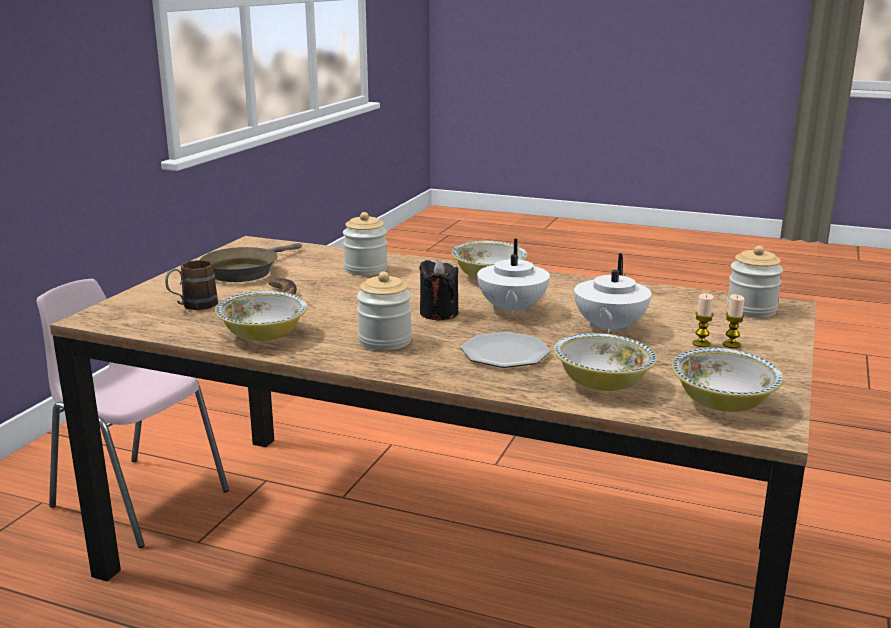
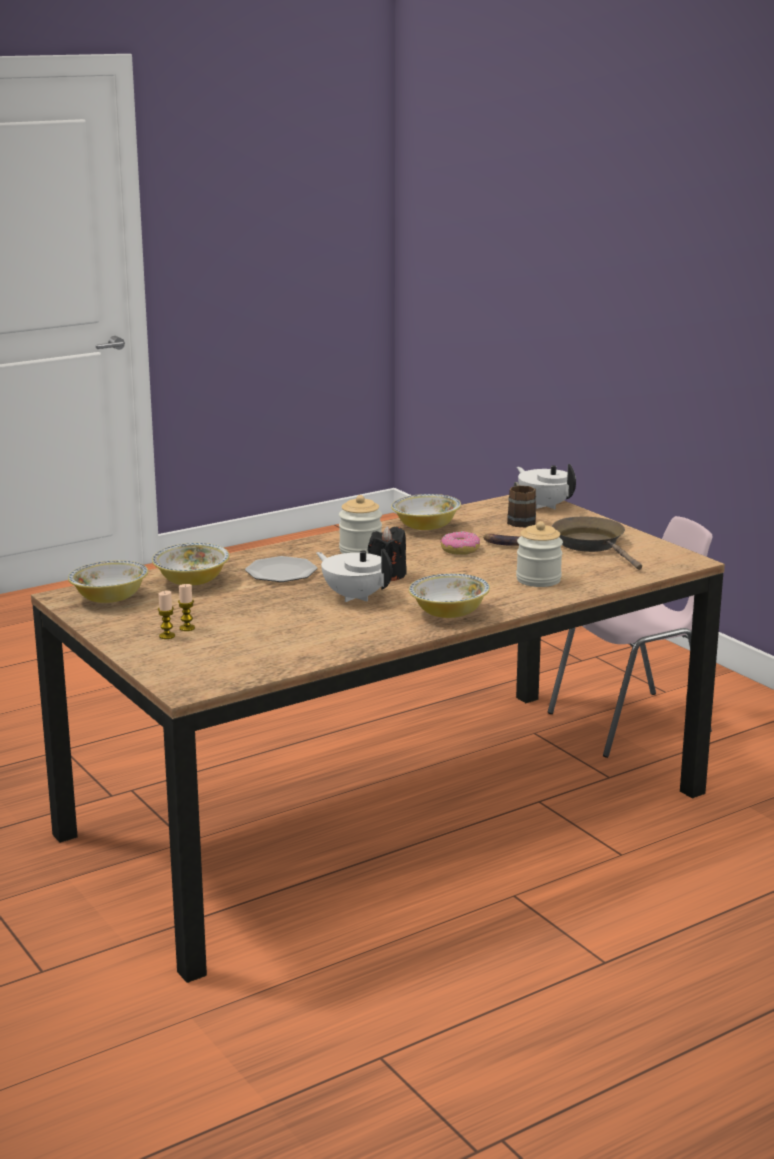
camera: 125 degrees right, 0 degrees up
(323, 306) = (460, 550): none -> donut
(608, 329) = (265, 612): white teapot -> white teapot (545, 505)
(751, 310) = (205, 673): jar -> none

